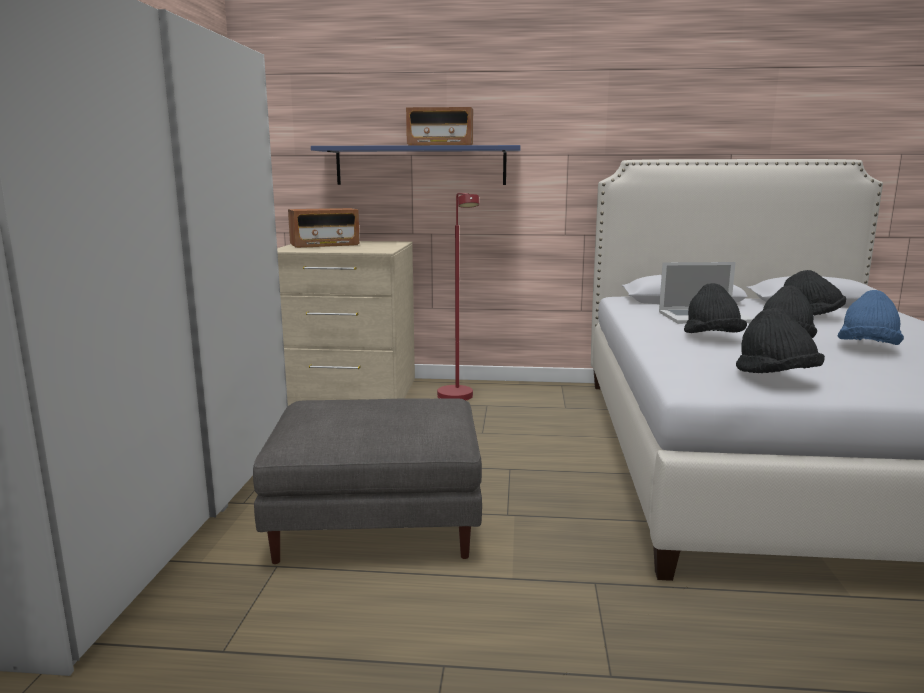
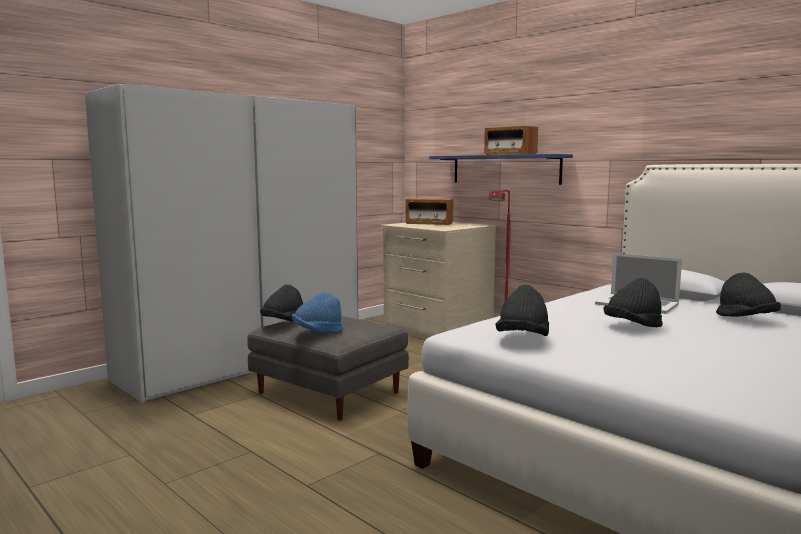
camera: 40 degrees right, 5 degrees down
(712, 338) = (582, 315): black hat -> black hat (283, 323)
(867, 347) = (696, 343): blue hat -> blue hat (318, 332)

